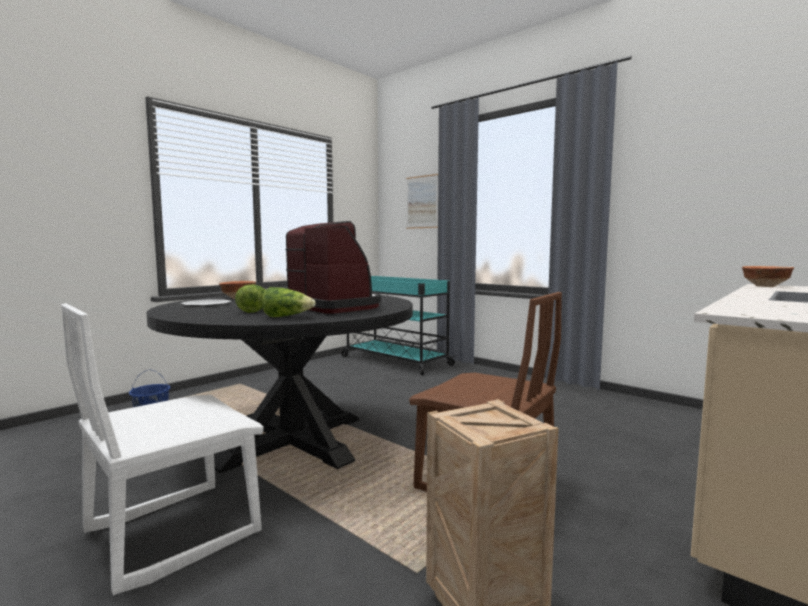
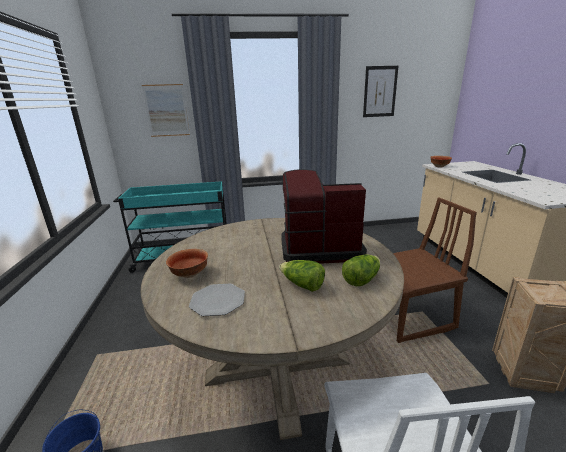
camera: 50 degrees left, 15 degrees up
(292, 440) = (278, 368): black dining table -> beige dining table
(703, 160) = (380, 91): none -> picture

